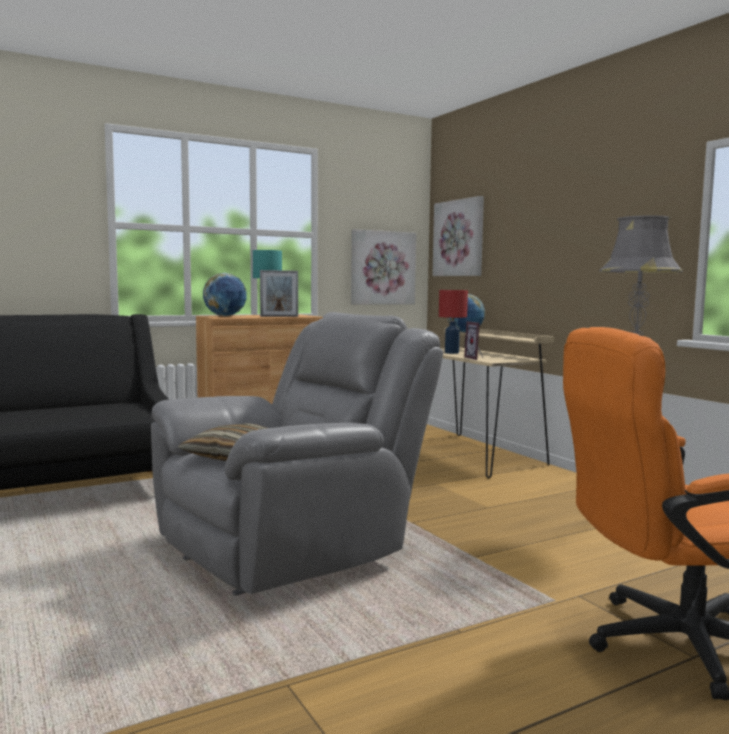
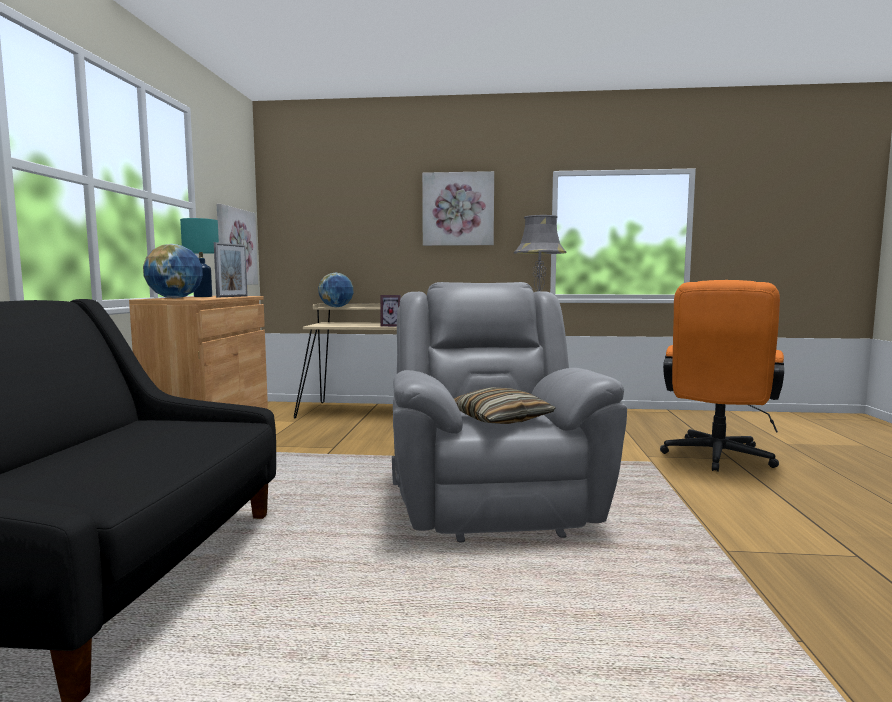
camera: 55 degrees left, 0 degrees up
(451, 353) = (350, 325): red table lamp -> none
(459, 238) = (306, 221): picture -> picture (458, 209)

